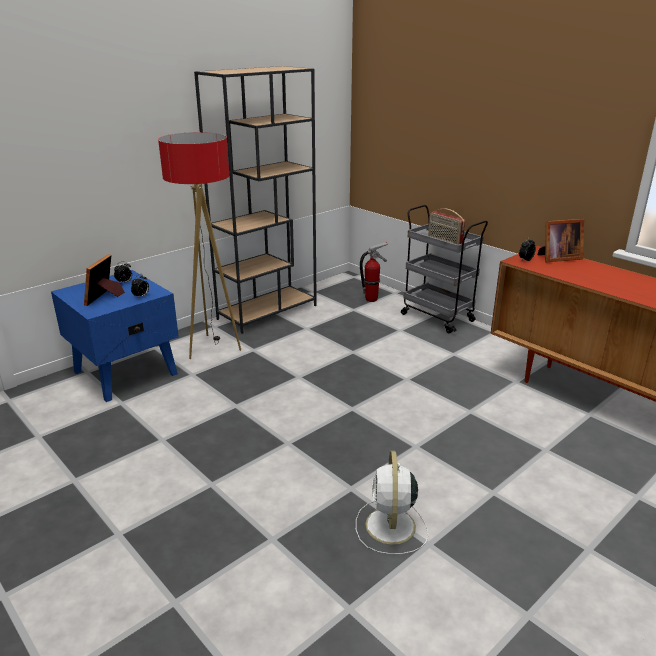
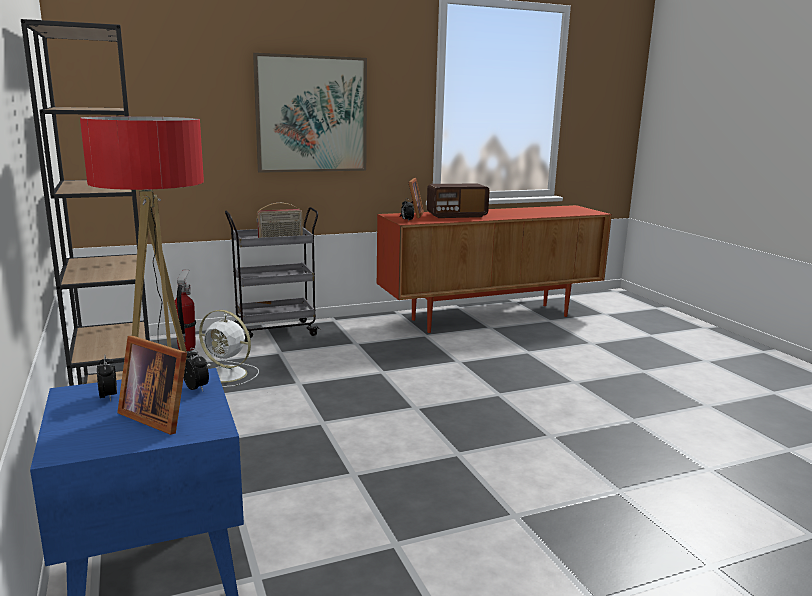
camera: 70 degrees left, 10 degrees down
(390, 527) = (610, 430): white fan -> white fan (228, 375)
(510, 132) = (311, 114): none -> picture
(595, 275) = (456, 215): none -> radio

